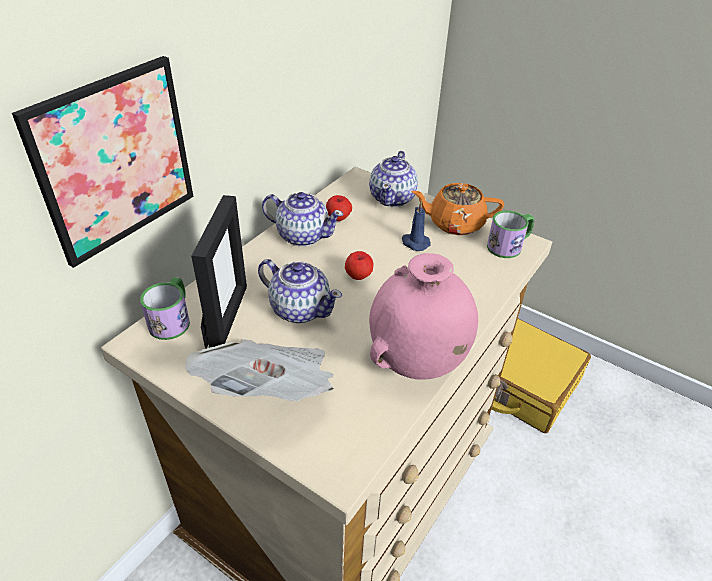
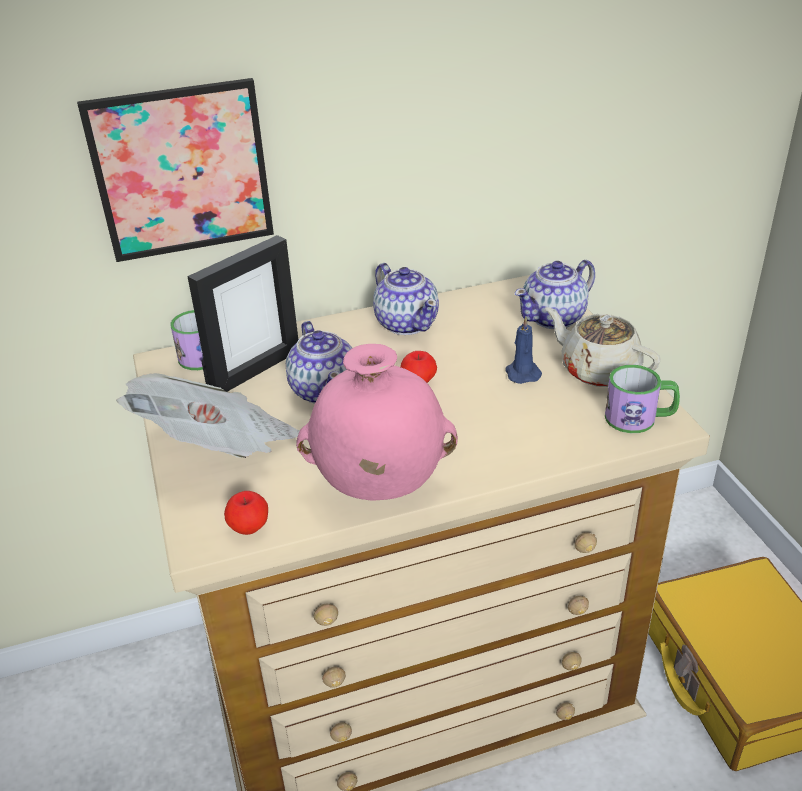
camera: 40 degrees right, 5 degrees down
(338, 218) = (466, 318): apple -> apple (249, 528)
(454, 223) = (598, 370): orange teapot -> beige teapot

